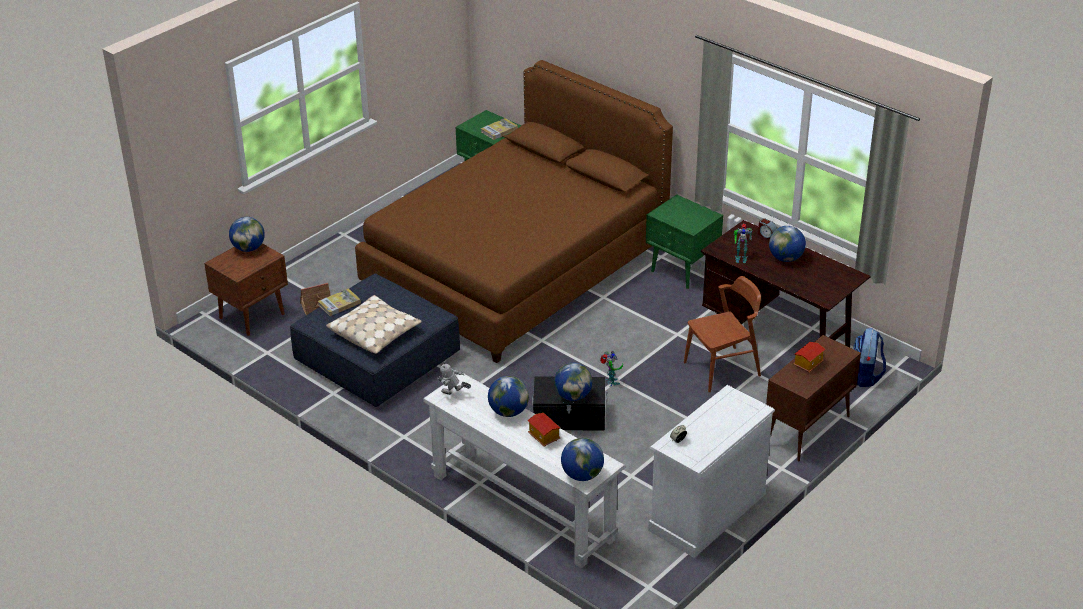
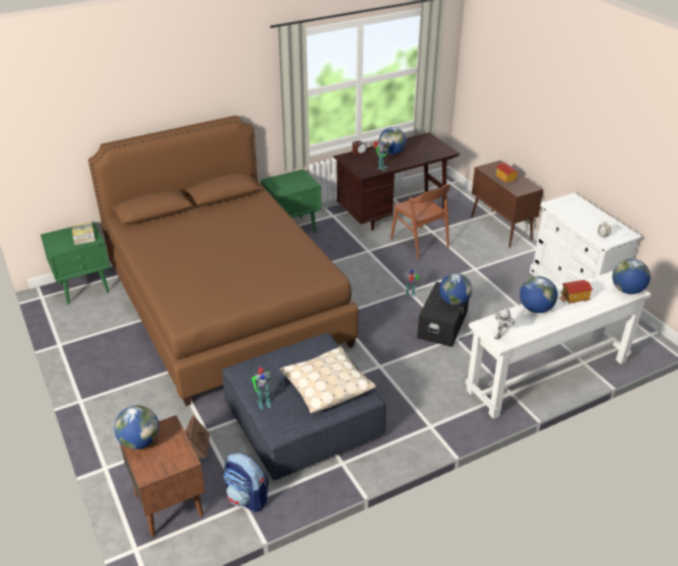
camera: 70 degrees left, 0 degrees up
(339, 304) = (263, 402): book -> toy robot
(722, 369) = (419, 243): brown chair -> brown chair turned 150 degrees clockwise
(865, 376) = (454, 194): backpack -> backpack (247, 498)

